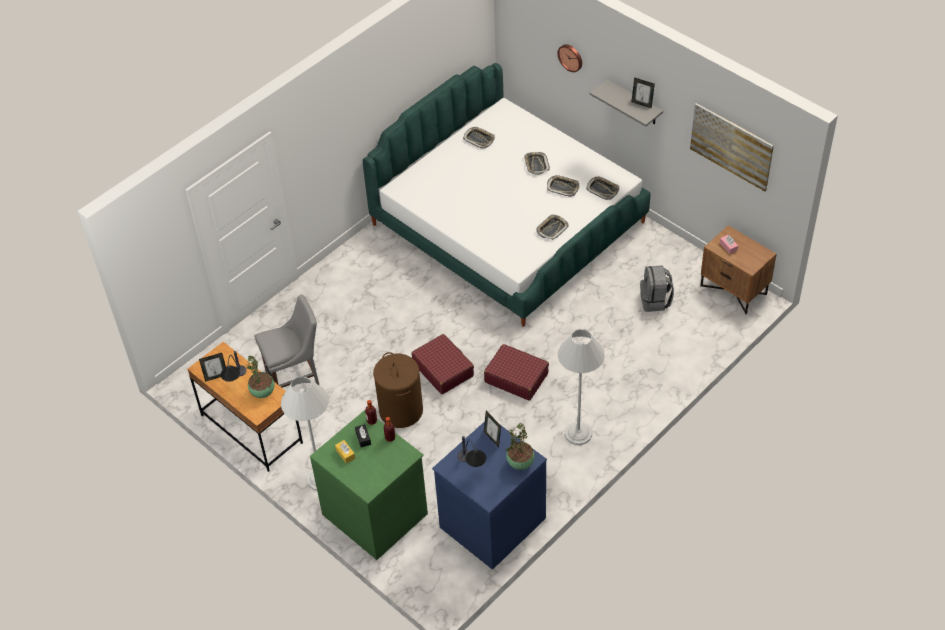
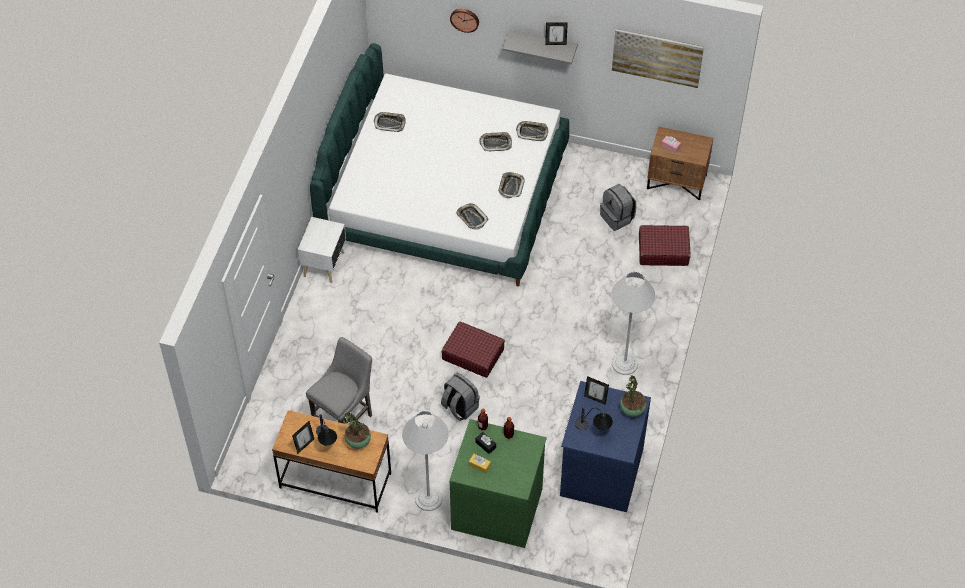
camera: 30 degrees left, 5 degrees up
(365, 245) = (325, 264): none -> white nightstand
(400, 410) = (459, 407): brown laundry basket -> grey backpack
(516, 377) = (541, 335): red suitcase -> red suitcase (663, 250)
(536, 165) = (458, 130): tray -> tray (471, 218)

